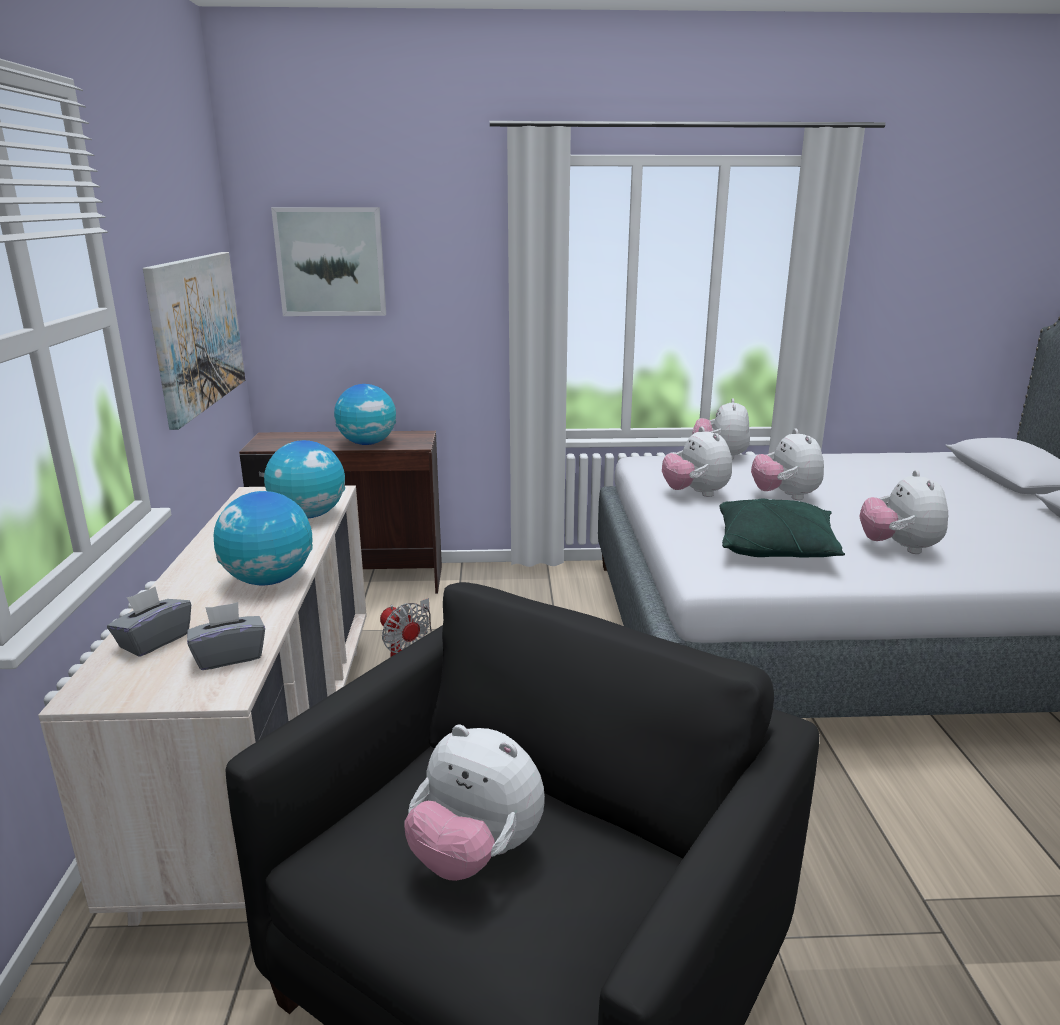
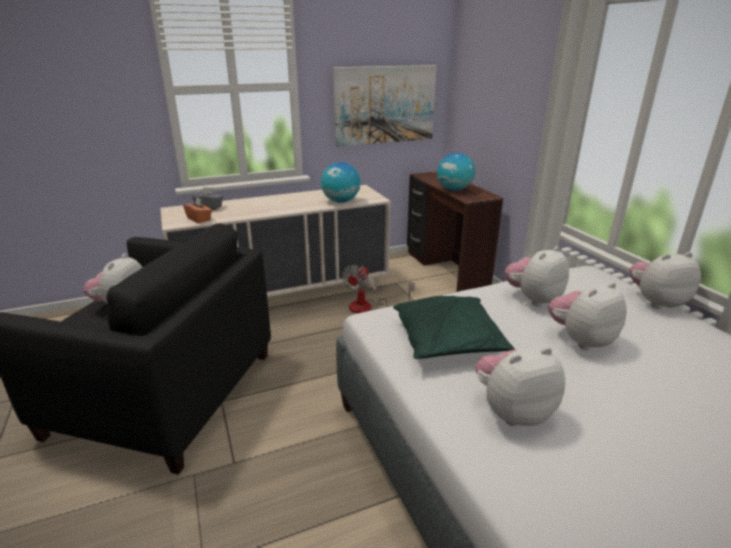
camera: 70 degrees right, 5 degrees up
(229, 656) = (199, 219): grey tissue box -> orange tissue box
(268, 580) = (266, 210): globe -> none
(331, 262) = (483, 75): picture -> none

